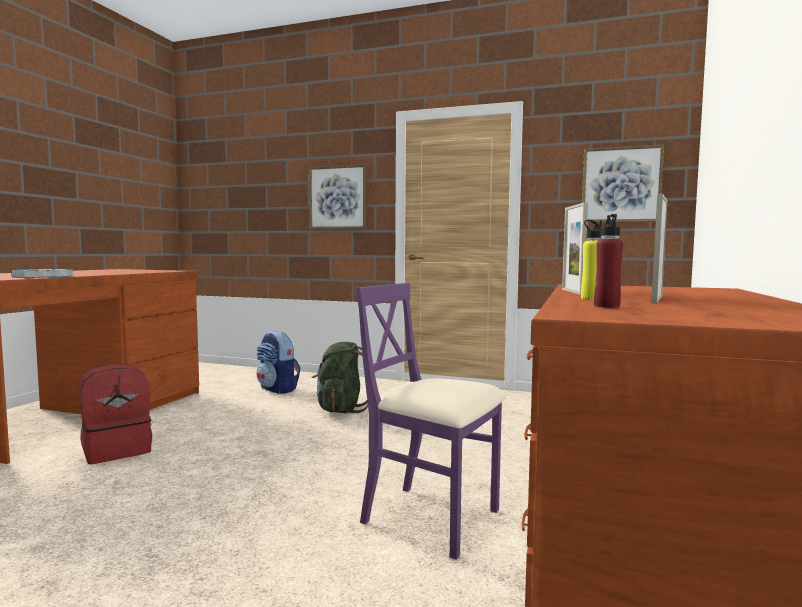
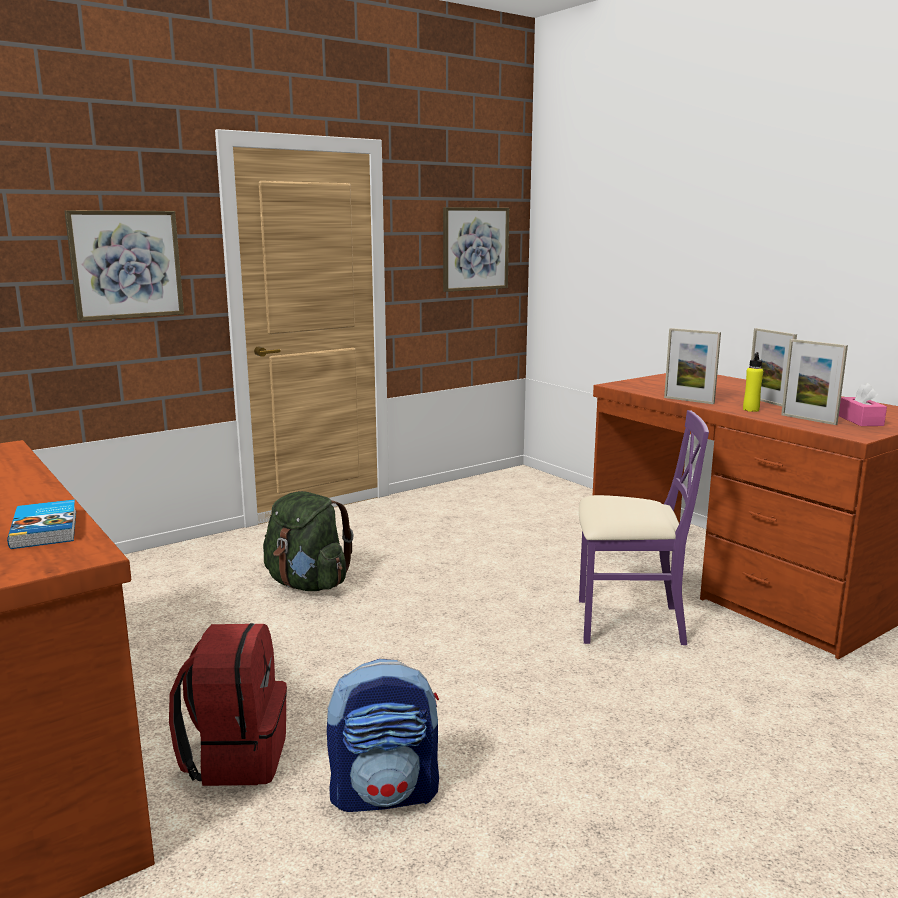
camera: 55 degrees left, 10 degrees up
(278, 389) = (148, 598): backpack -> backpack (385, 793)
(432, 518) = (627, 622): purple chair -> purple chair turned 150 degrees counterclockwise
(606, 306) = (808, 419): red bottle -> picture frame
(677, 314) = (860, 420): none -> pink tissue box

